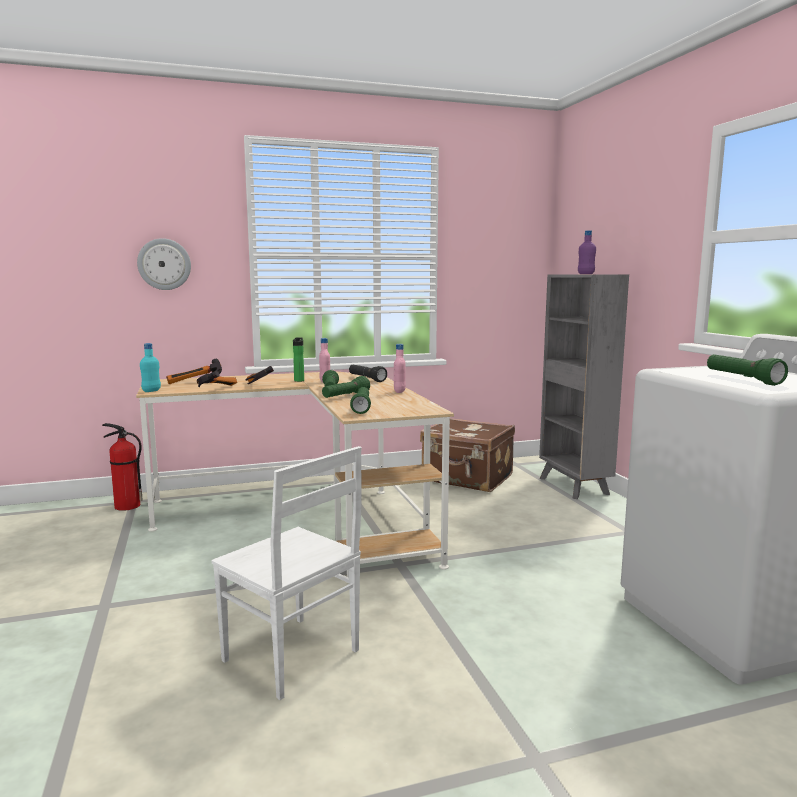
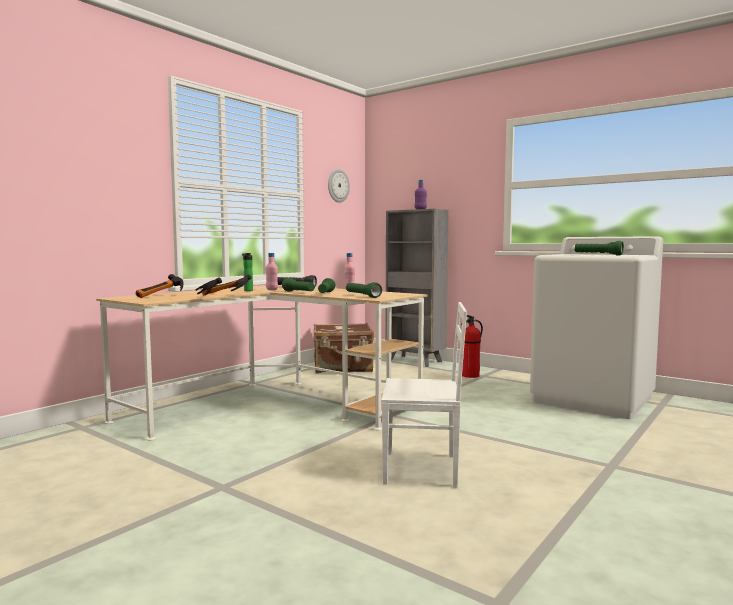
camera: 35 degrees left, 5 degrees down
(126, 506) = (82, 431): fire extinguisher -> fire extinguisher (470, 375)
(151, 391) = (146, 301): turquoise bottle -> none
(164, 264) = (100, 185): wall clock -> wall clock (338, 185)

